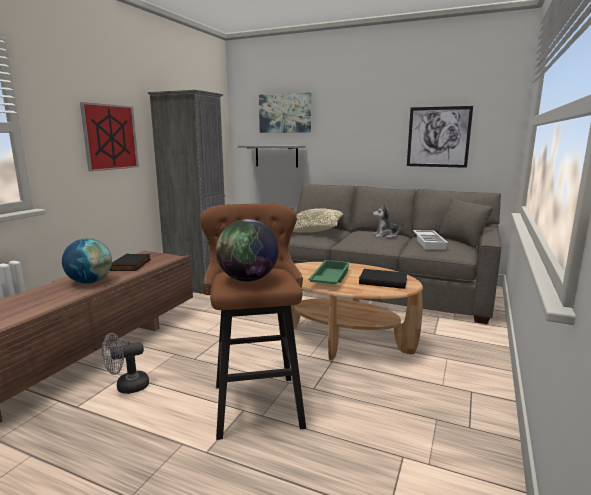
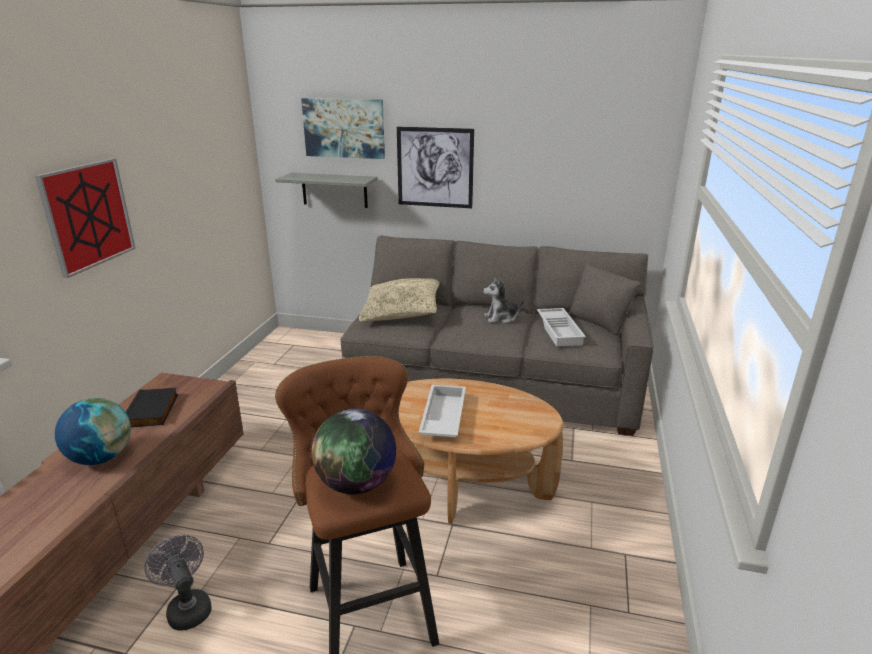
camera: 10 degrees left, 10 degrees up
(127, 387) = (187, 607): grey fan -> grey fan turned 90 degrees clockwise
(198, 284) = (240, 396): grey cabinet -> none
(329, 278) = (442, 417): green tray -> white tray
(383, 281) = (513, 417): black book -> none
(438, 137) = (567, 172): picture -> picture (435, 167)

